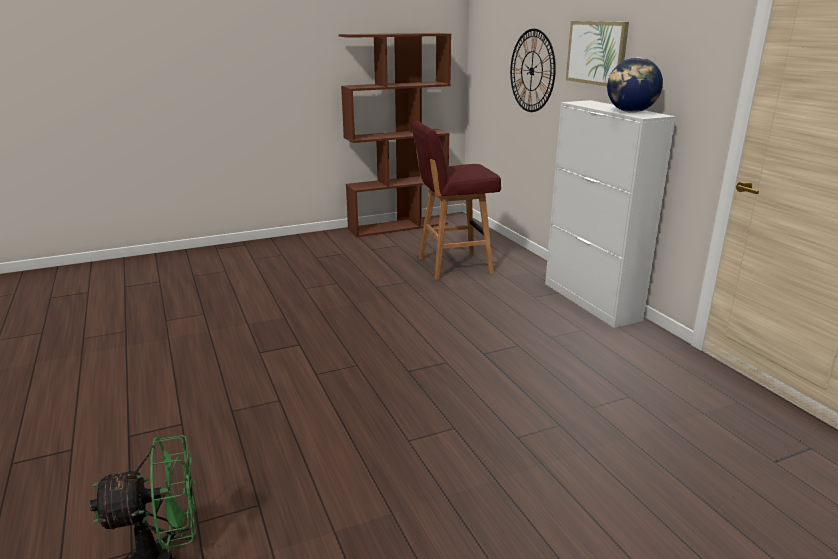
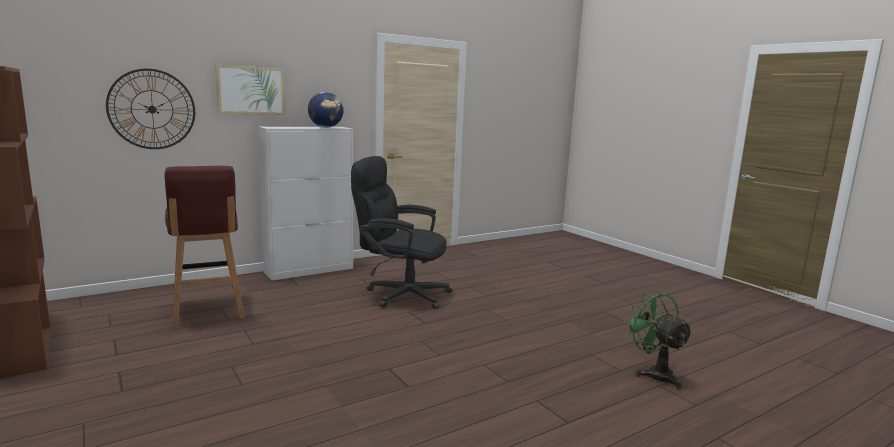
camera: 100 degrees left, 10 degrees down
(511, 359) = (400, 294): none -> black office chair

